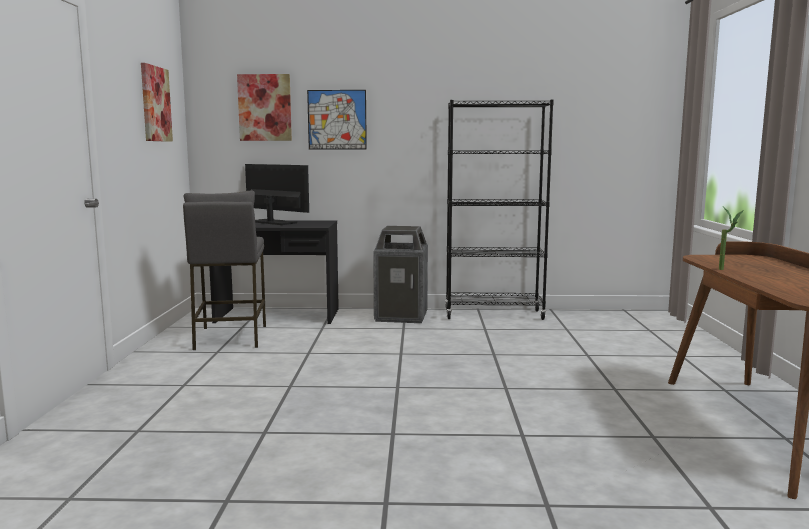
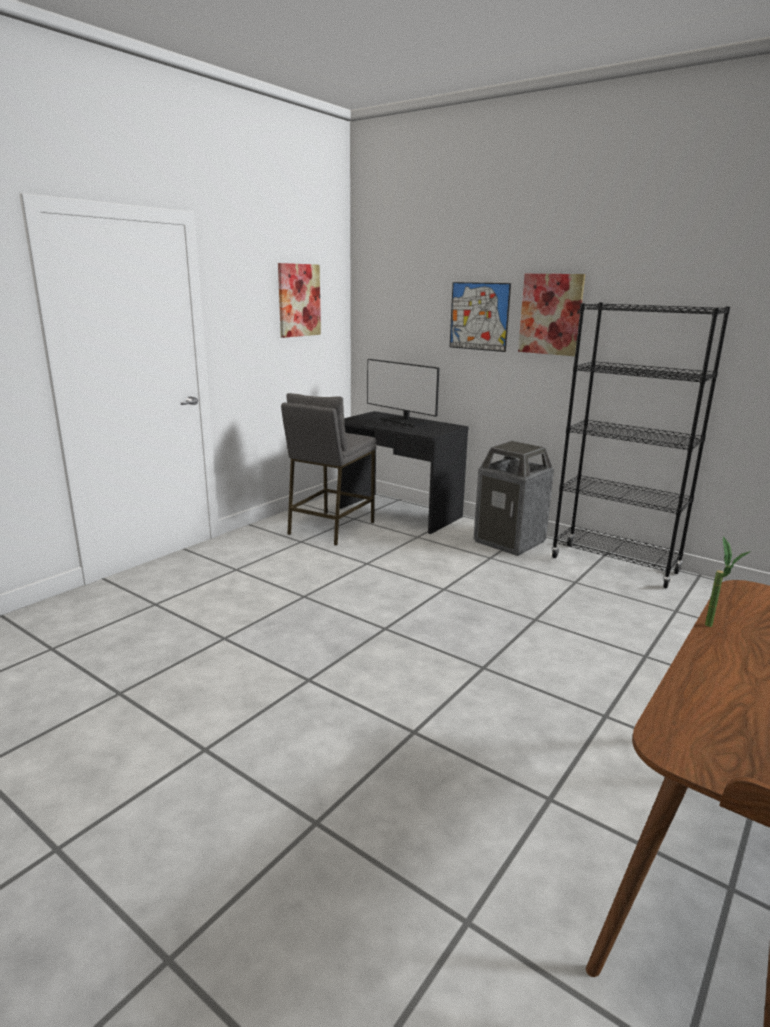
camera: 35 degrees right, 10 degrees up
(265, 107) = (414, 300): picture -> picture (551, 314)
(273, 222) = (403, 421): monitor -> monitor turned 150 degrees clockwise

